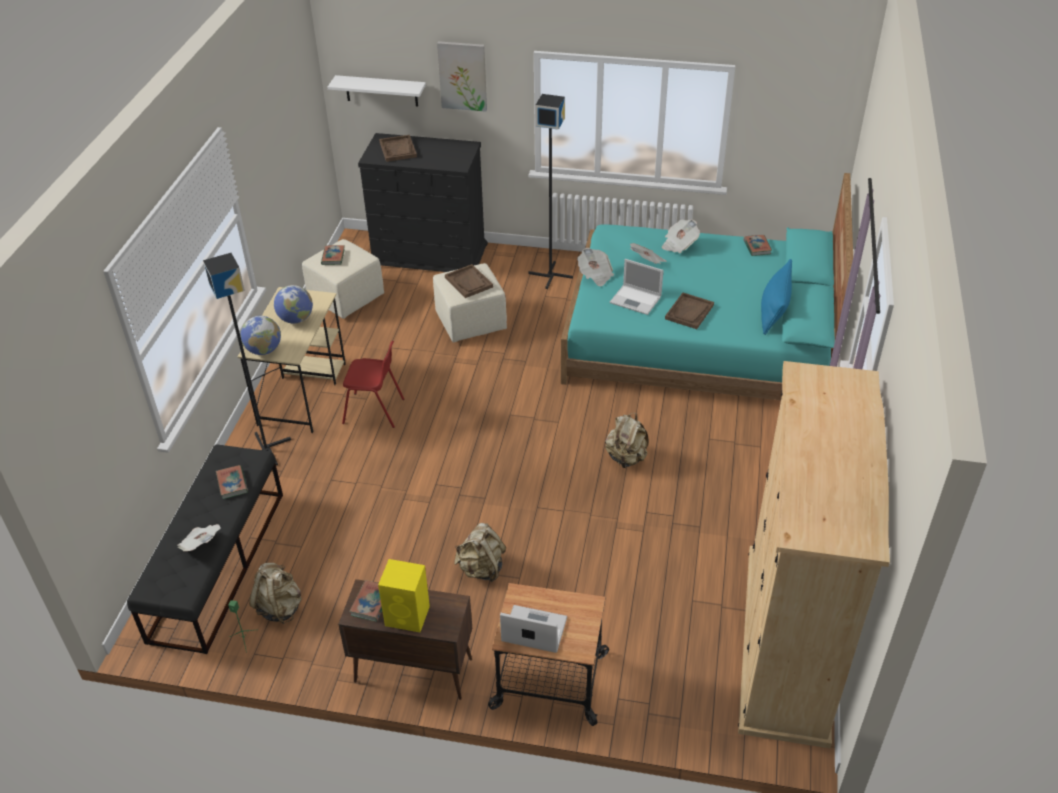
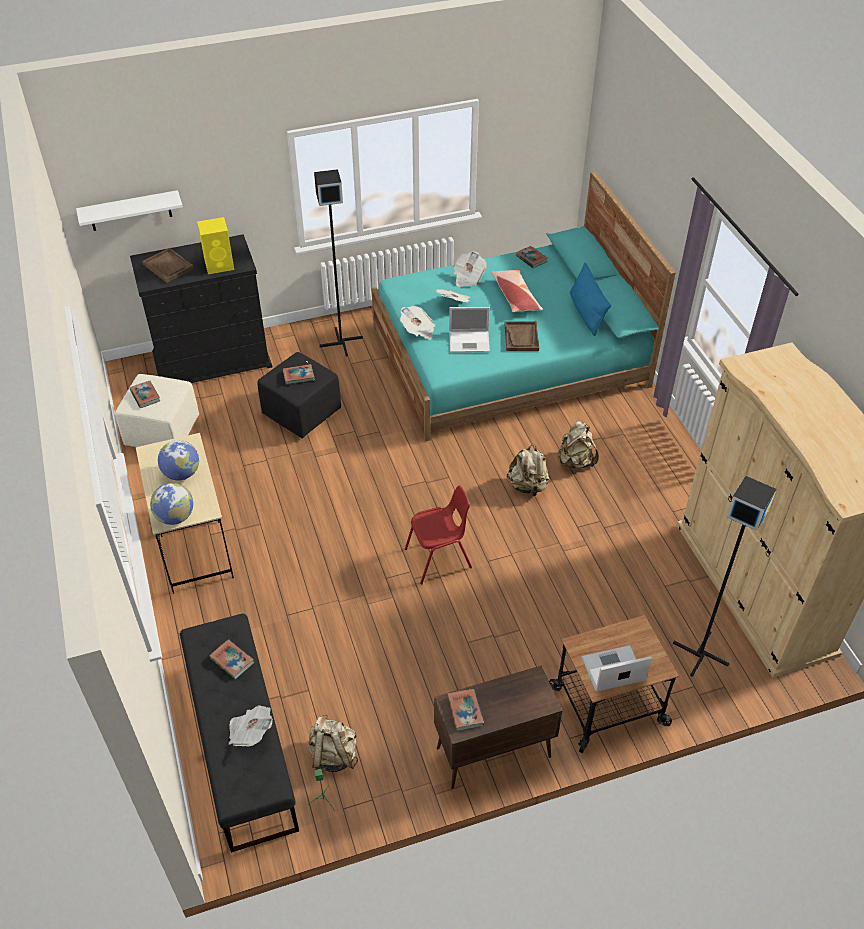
camera: 30 degrees left, 5 degrees up
(266, 448) = (200, 611): black floor lamp -> black floor lamp (700, 653)
(374, 411) = (277, 533): red chair -> red chair (439, 559)
(408, 616) = (506, 707): yellow speaker -> yellow speaker (220, 265)
(463, 76) = (216, 174): picture -> none
(469, 282) = (298, 376): brown tray -> book
(471, 321) = (302, 412): beige ottoman -> black ottoman
(481, 569) = (482, 636): beige backpack -> beige backpack (575, 461)
(712, 275) = (515, 297): none -> pillow

